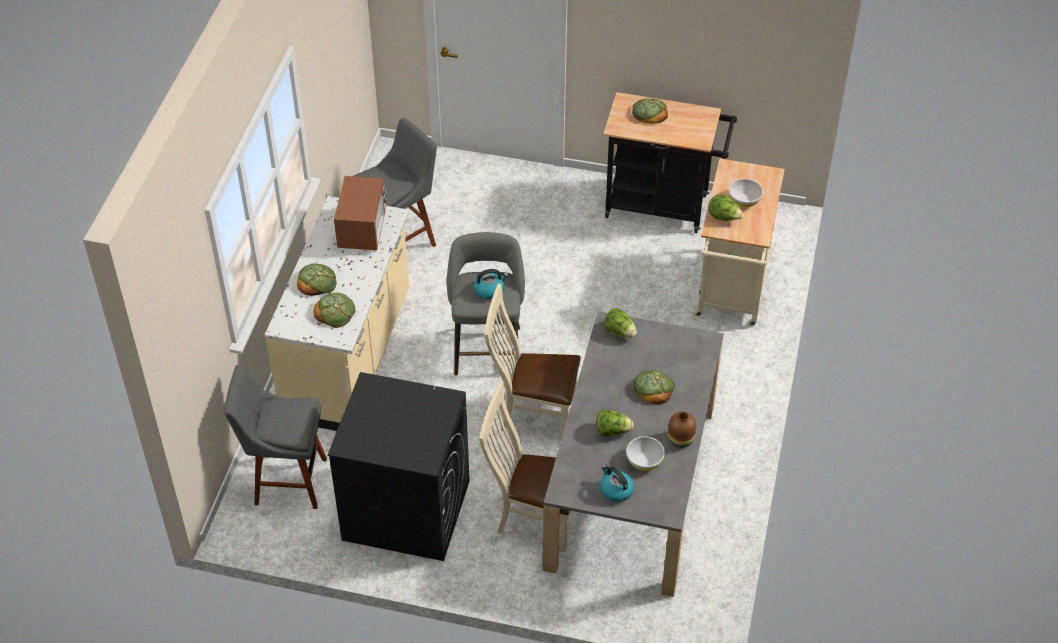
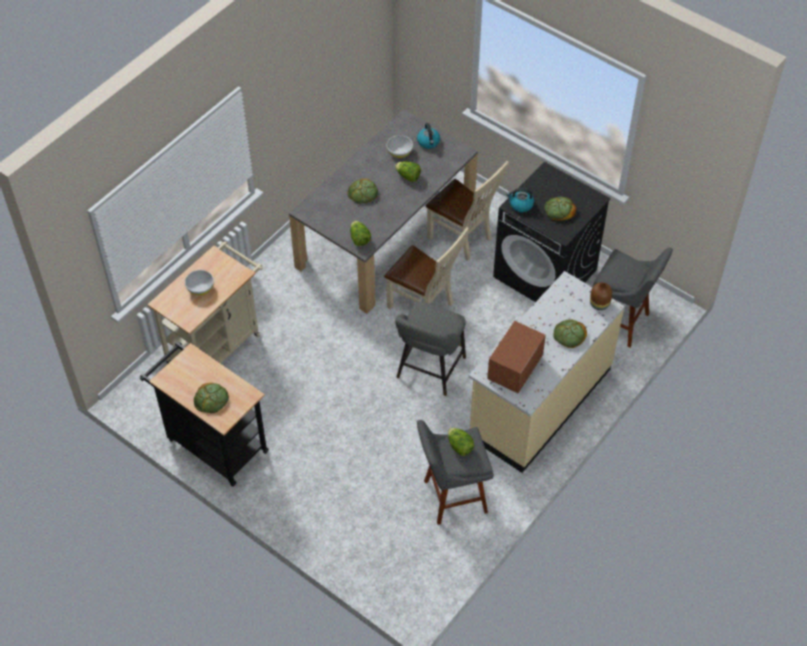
camera: 155 degrees left, 5 degrees up
(335, 312) = (564, 304): bread -> bread (559, 210)
(489, 290) = (429, 322): kettle -> kettle (520, 205)
(681, 439) = (367, 156): brown vase -> brown vase (599, 304)
(723, 217) = (227, 280): lettuce -> lettuce (459, 446)

